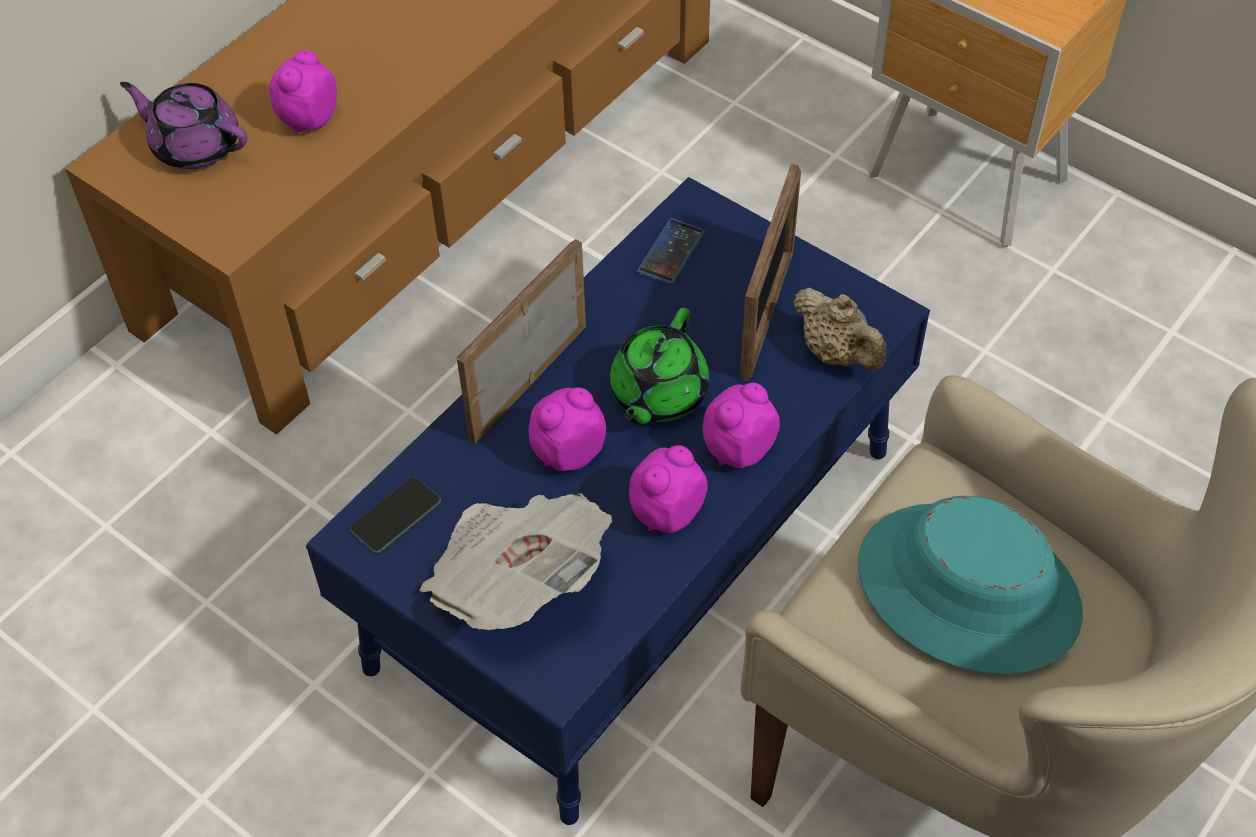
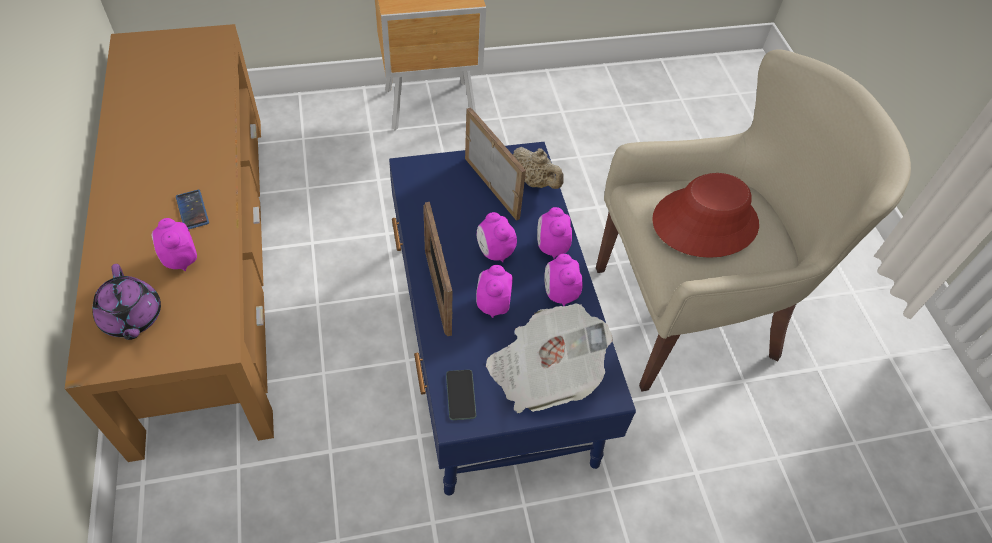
camera: 55 degrees left, 0 degrees up
(195, 145) = (132, 318): purple teapot -> purple teapot turned 90 degrees counterclockwise
(657, 393) = (494, 252): green teapot -> alarm clock
(671, 252) = (424, 193): phone -> phone (192, 210)
(837, 353) = (536, 182): beige teapot -> beige teapot turned 45 degrees clockwise
(968, 588) = (704, 222): turquoise hat -> red hat

